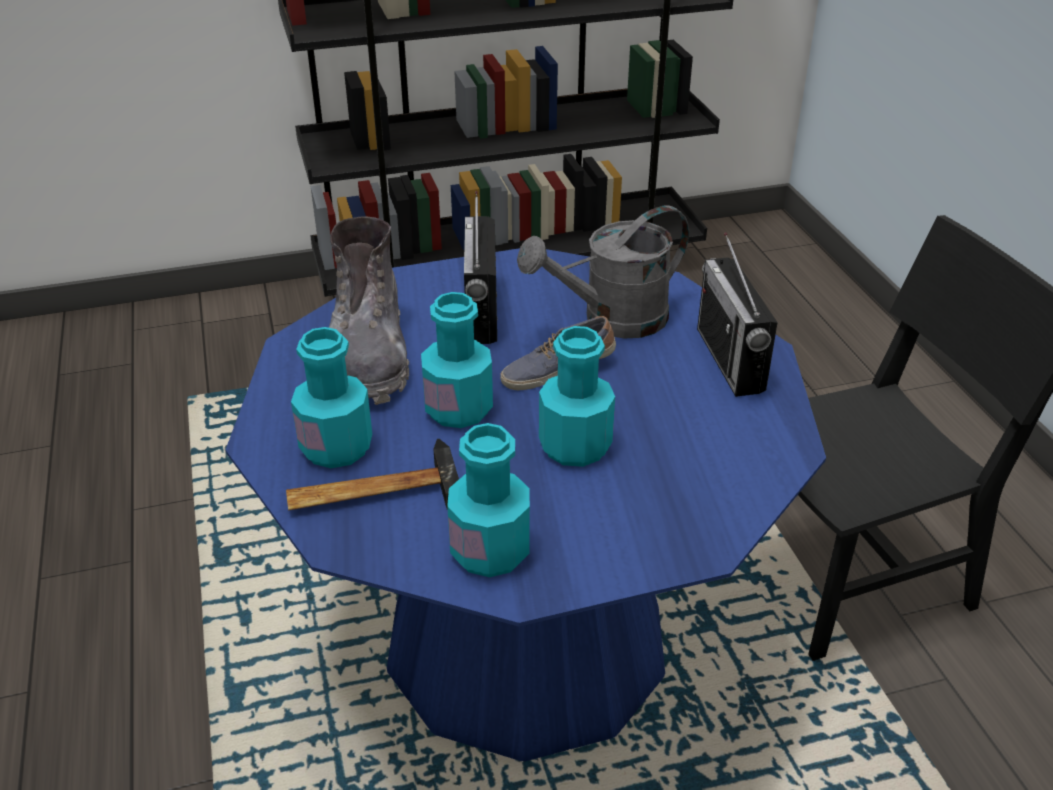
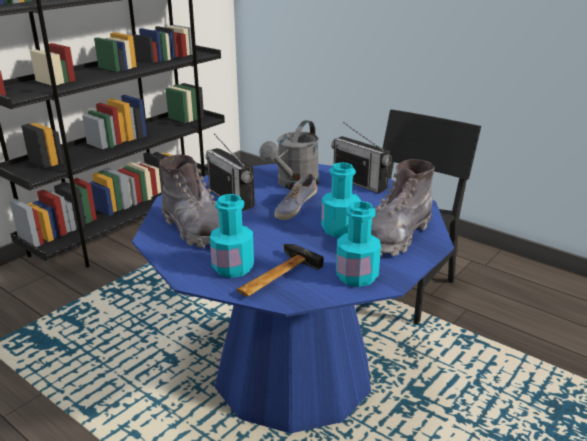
camera: 35 degrees left, 10 degrees down
(458, 409) = (271, 234): turquoise bottle -> none
(651, 501) = (395, 236): none -> grey boot

